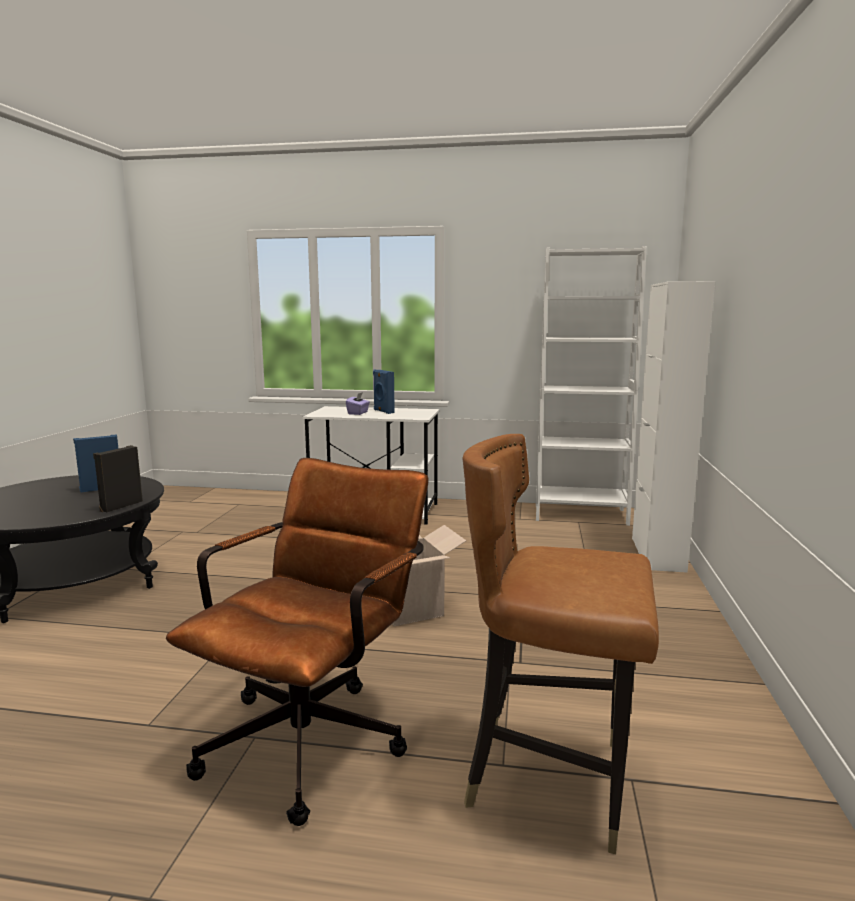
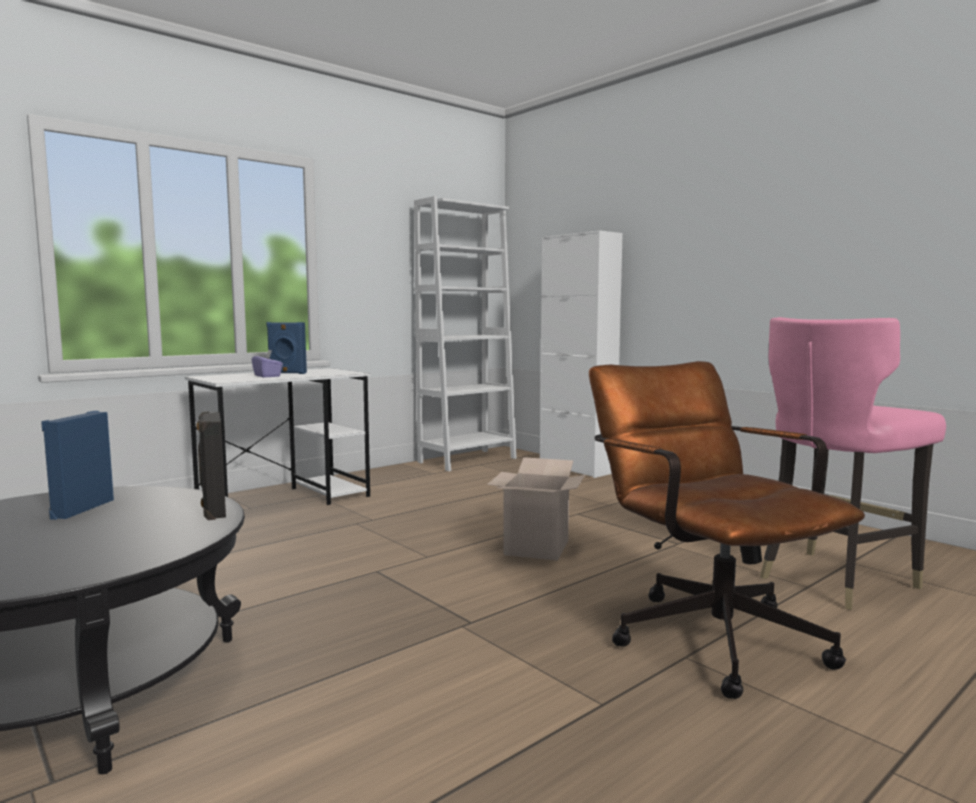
camera: 50 degrees left, 5 degrees down
(550, 779) = (834, 579): brown chair -> pink chair

